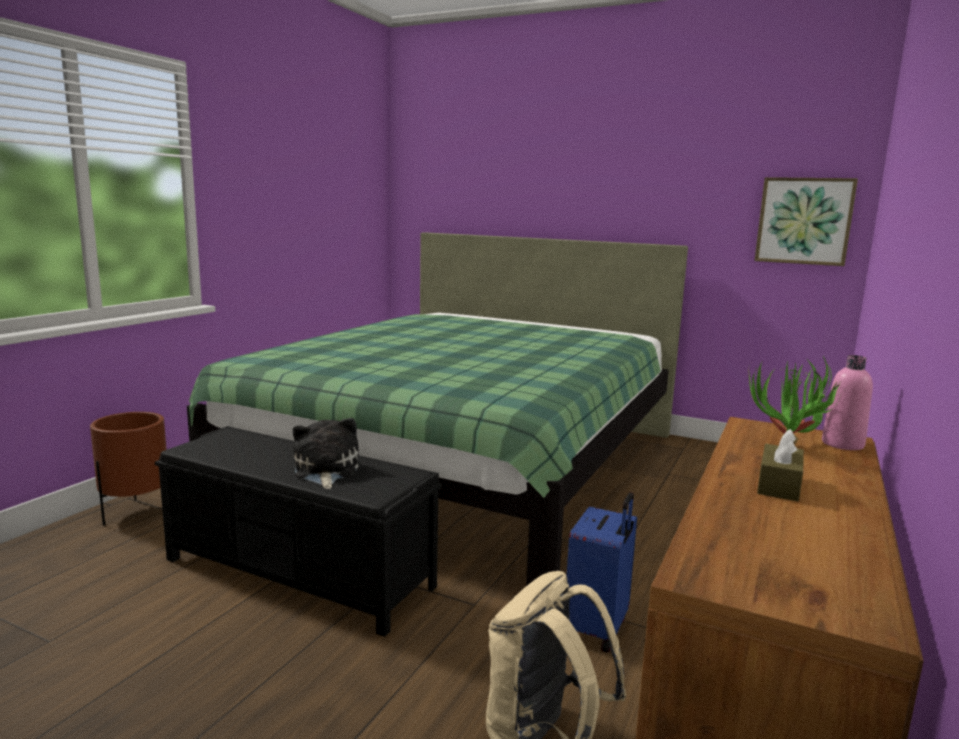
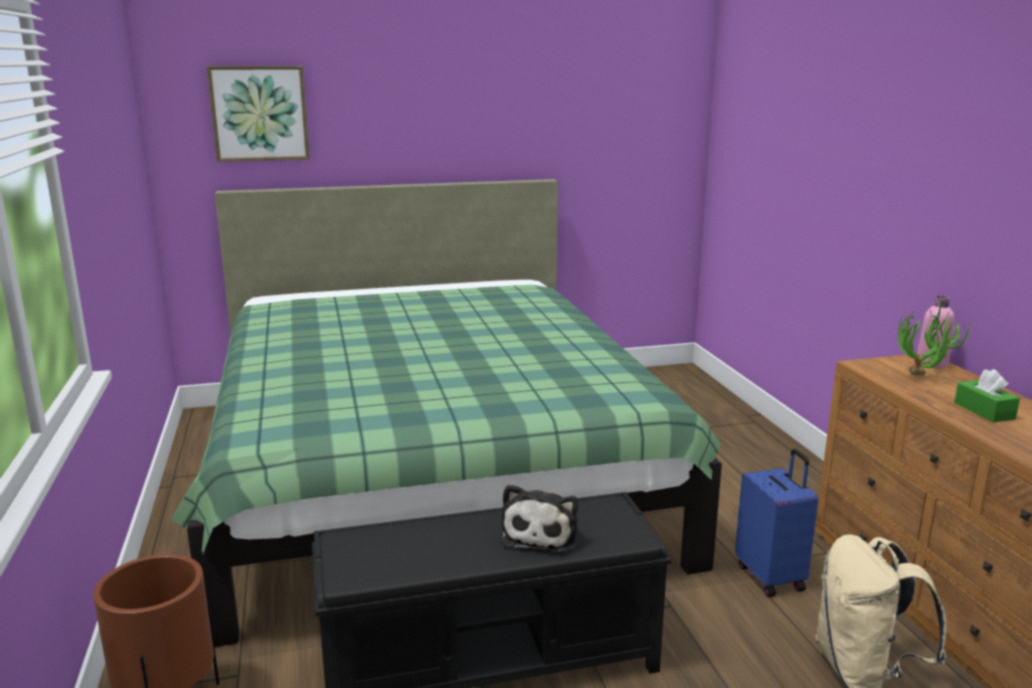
camera: 40 degrees left, 5 degrees up
(325, 470) = (541, 534): plush toy -> plush toy turned 120 degrees counterclockwise
(779, 485) = (984, 411): brown tissue box -> green tissue box
(804, 221) = (655, 146): picture -> picture (259, 113)

